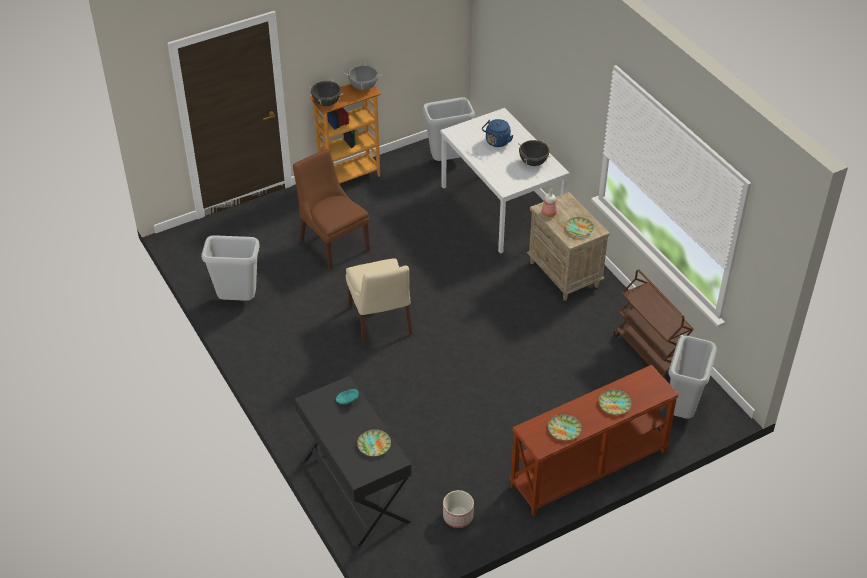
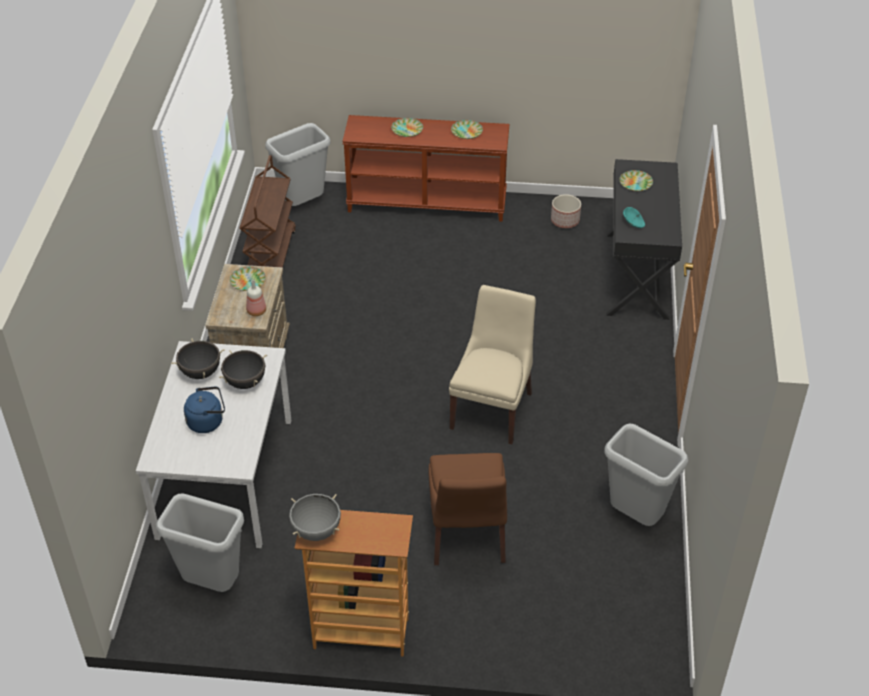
camera: 145 degrees left, 0 degrees up
(326, 103) = (392, 529): black cooking pot -> black cooking pot (245, 382)

